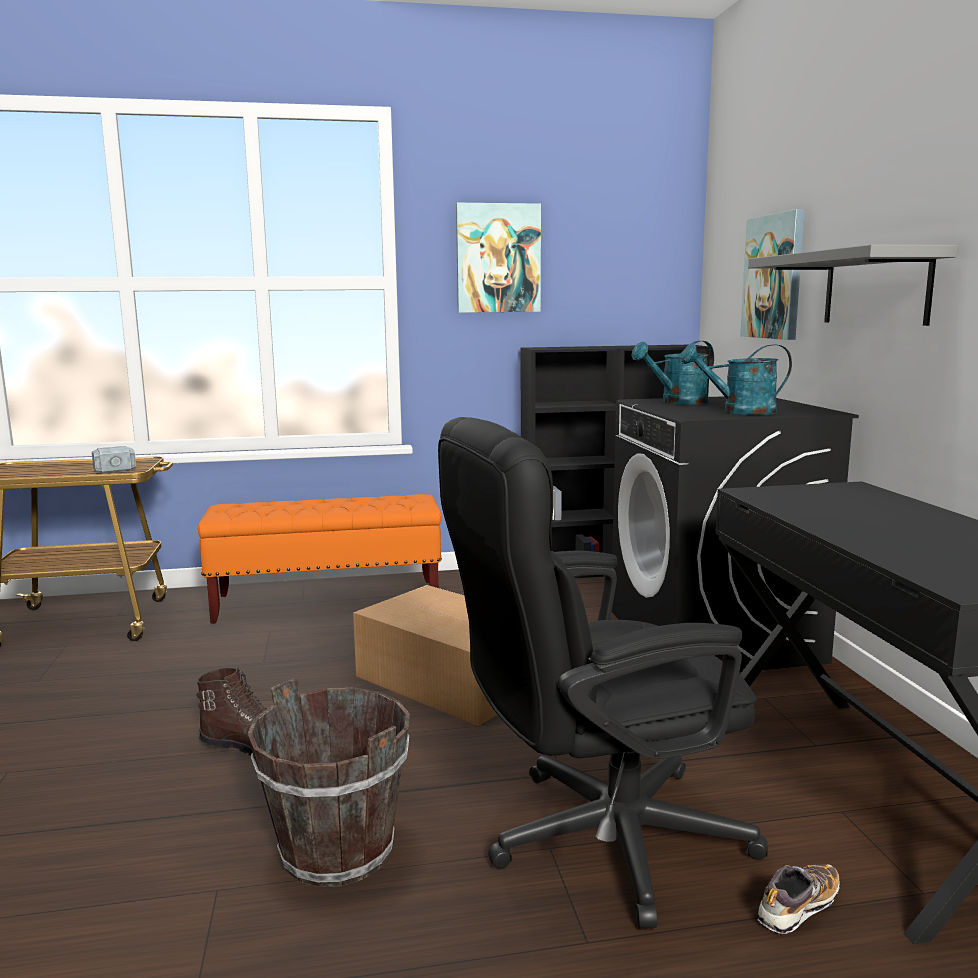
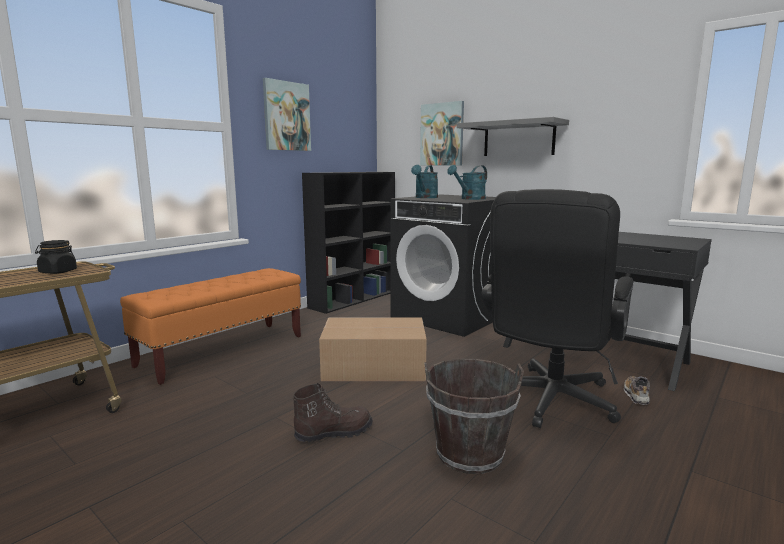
camera: 40 degrees left, 0 degrees up
(112, 466) = (58, 272): hammer -> black jar

